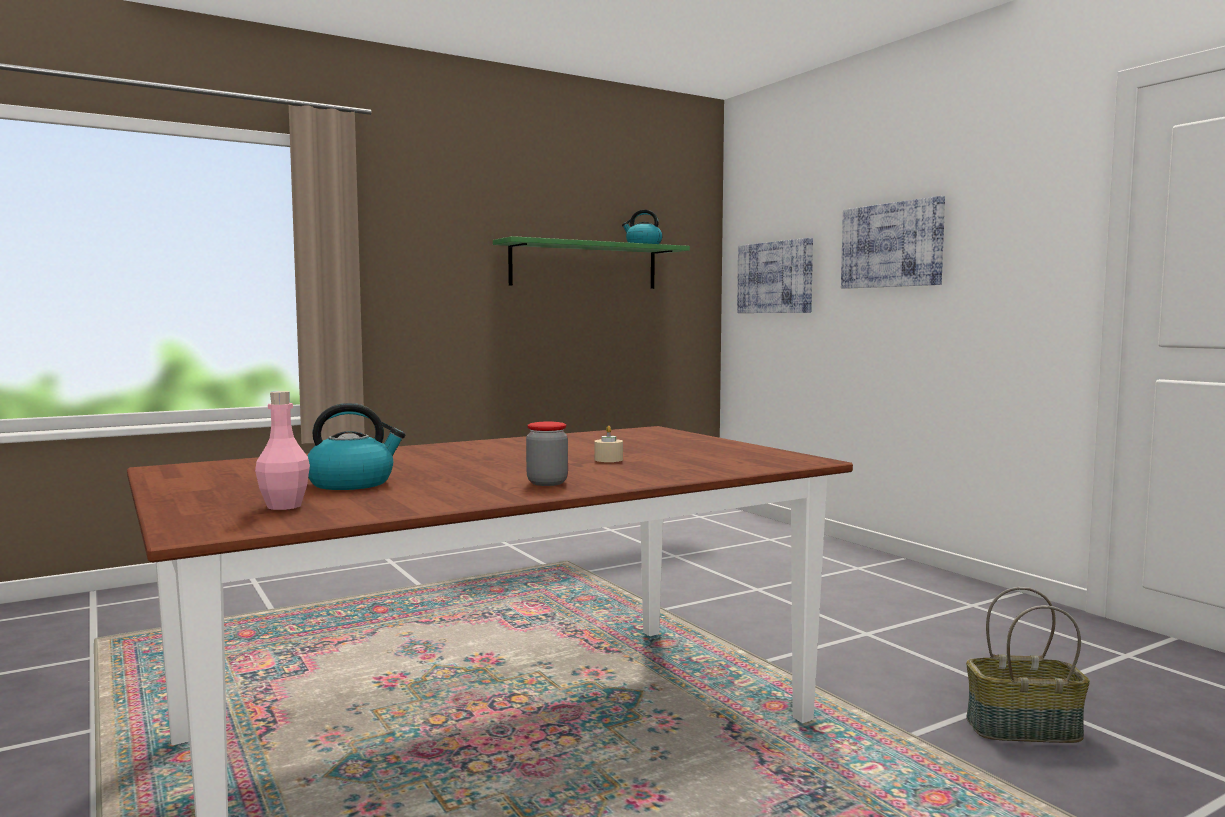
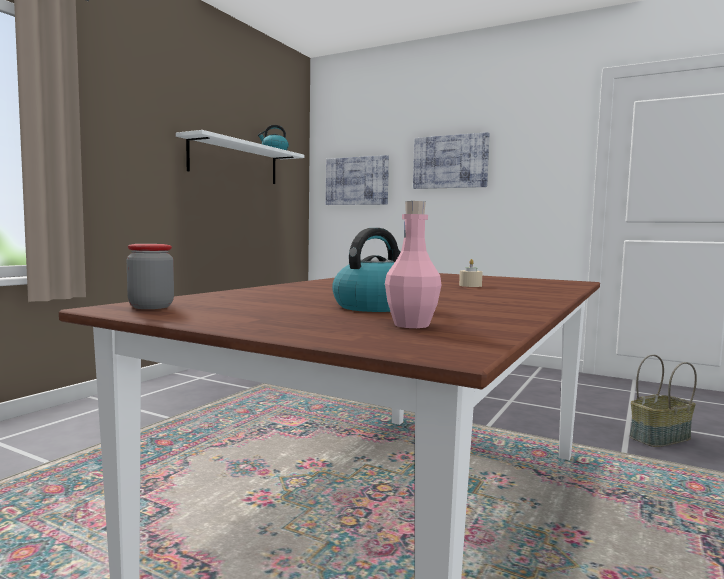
camera: 30 degrees left, 0 degrees up
(547, 483) = (511, 298): jar -> jar (151, 307)
(584, 265) = (235, 162): green shelf -> white shelf

